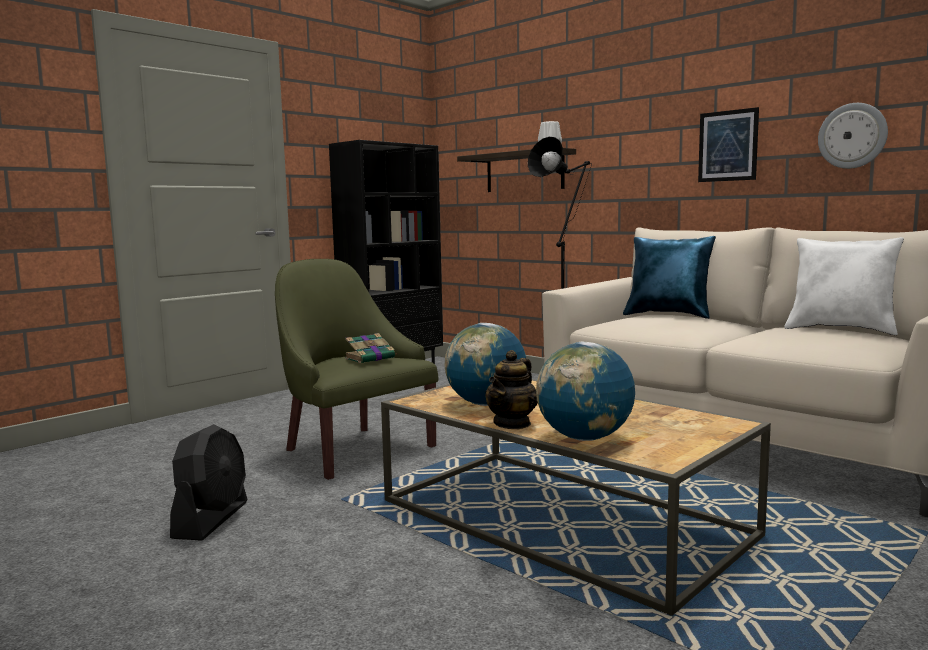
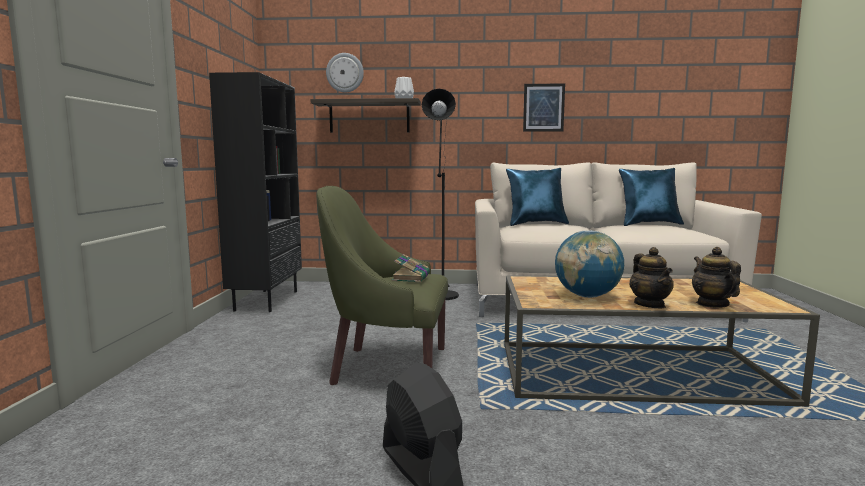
camera: 40 degrees left, 0 degrees up
(584, 438) = (712, 304): globe -> teapot
(841, 330) = (649, 224): white pillow -> blue pillow
(852, 136) = (622, 107): wall clock -> wall clock (345, 73)

